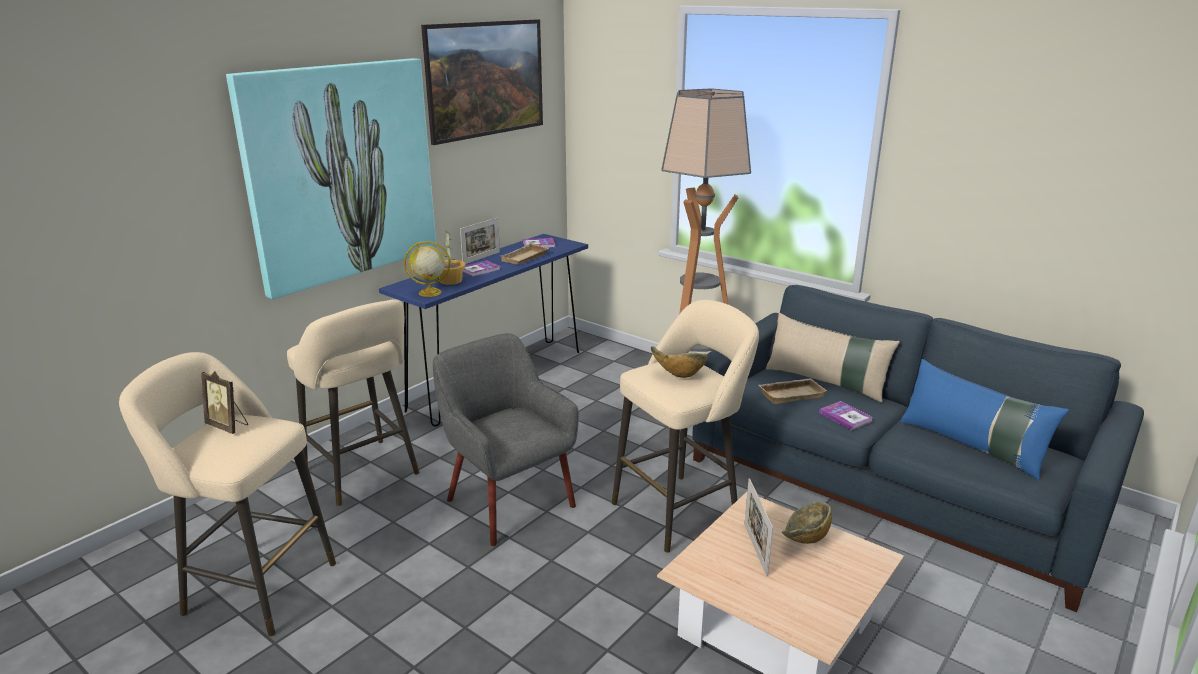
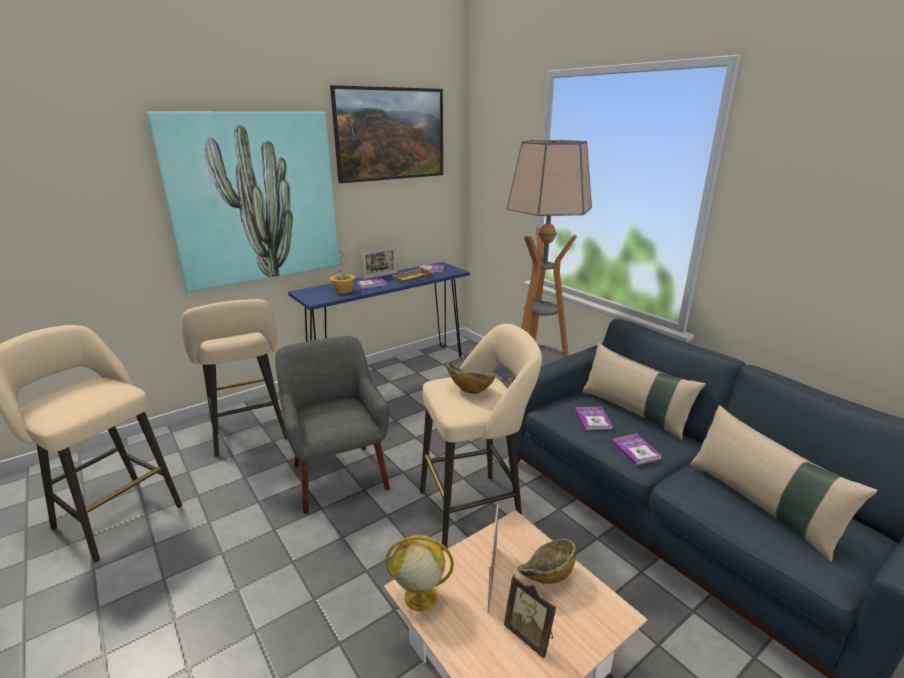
camera: 15 degrees right, 0 degrees up
(228, 426) = (87, 387): picture frame -> picture frame (530, 635)
(429, 293) = (319, 298): globe -> globe (419, 597)
(791, 394) = (593, 419): beige tray -> book
(972, 446) = (761, 504): blue pillow -> beige pillow

